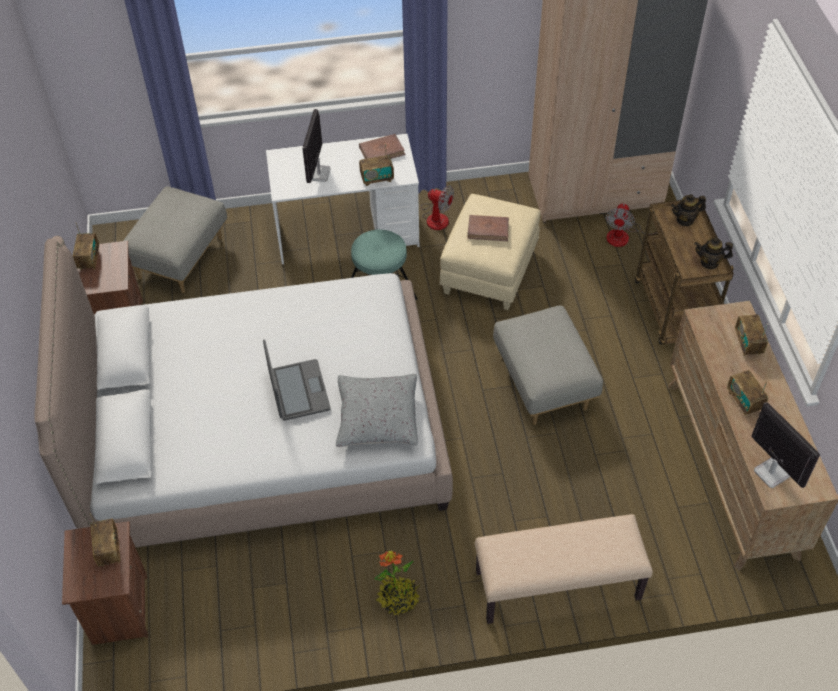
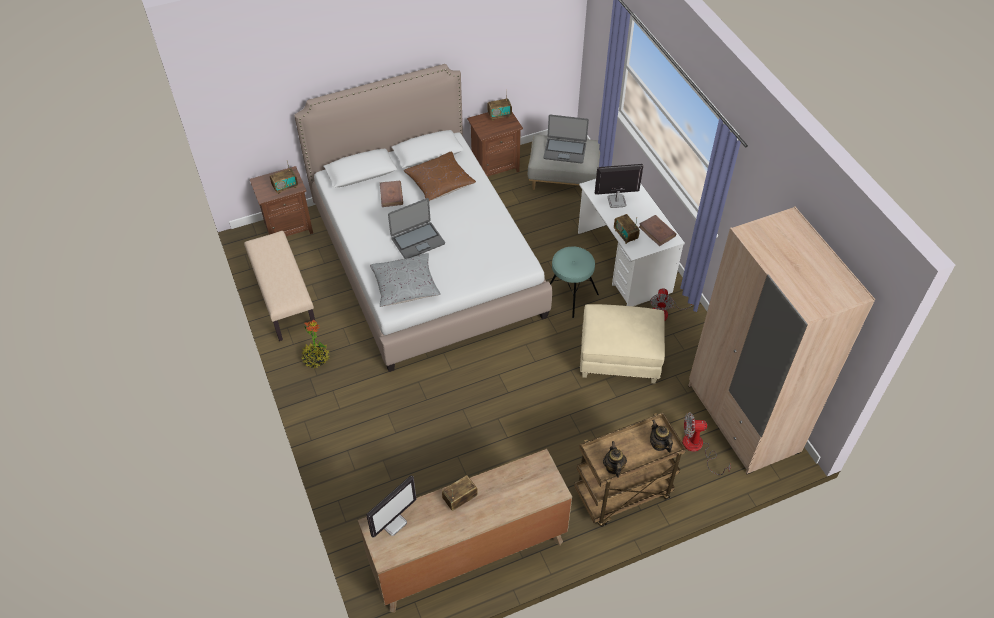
camera: 75 degrees right, 0 degrees up
(172, 220) = (565, 151): none -> laptop
(194, 349) = (440, 183): none -> brown pillow
(488, 230) = (620, 324): brown book -> brown book (391, 195)
(544, 383) = (516, 413): grey ottoman -> none
(557, 586) = (339, 447): beige bench -> beige bench (283, 298)
(748, 344) = (522, 498): radio -> none

